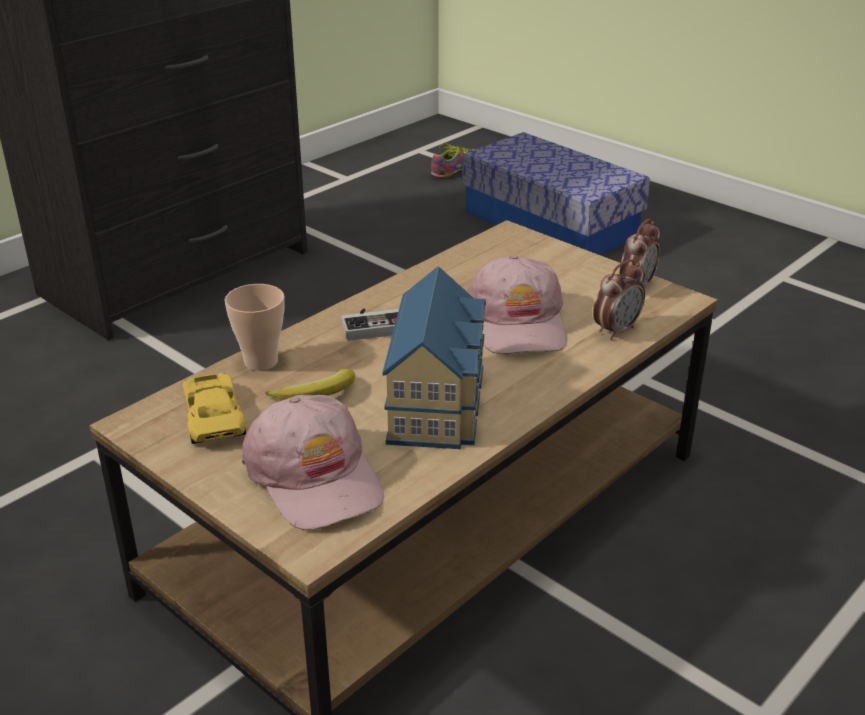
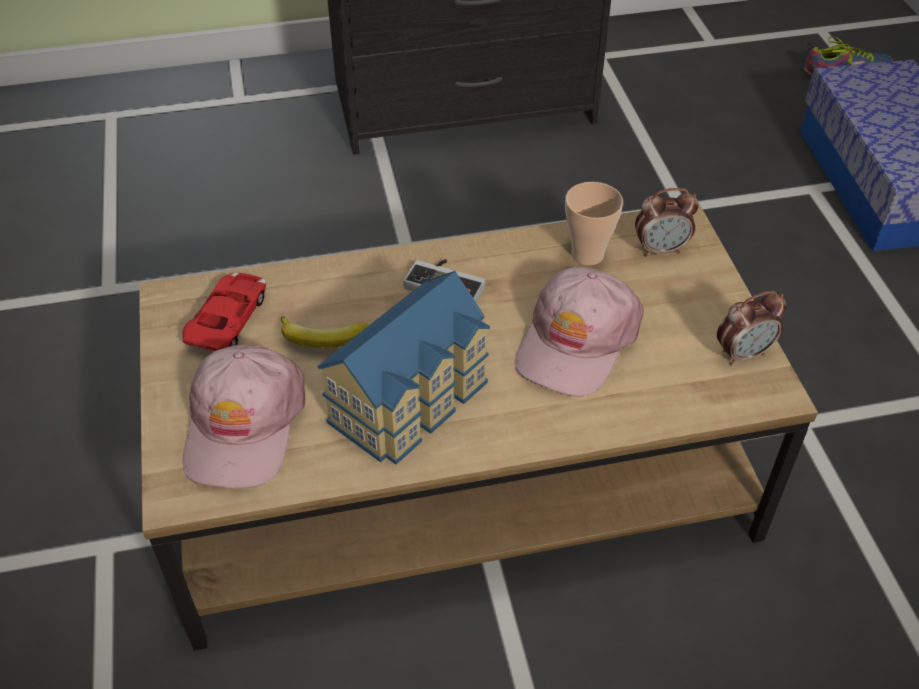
camera: 35 degrees right, 15 degrees up
(213, 415) = (229, 319): yellow toy car -> red toy car
(261, 362) = (314, 278): cup -> cup (587, 254)
(616, 331) = (662, 400): alarm clock -> alarm clock (661, 249)

